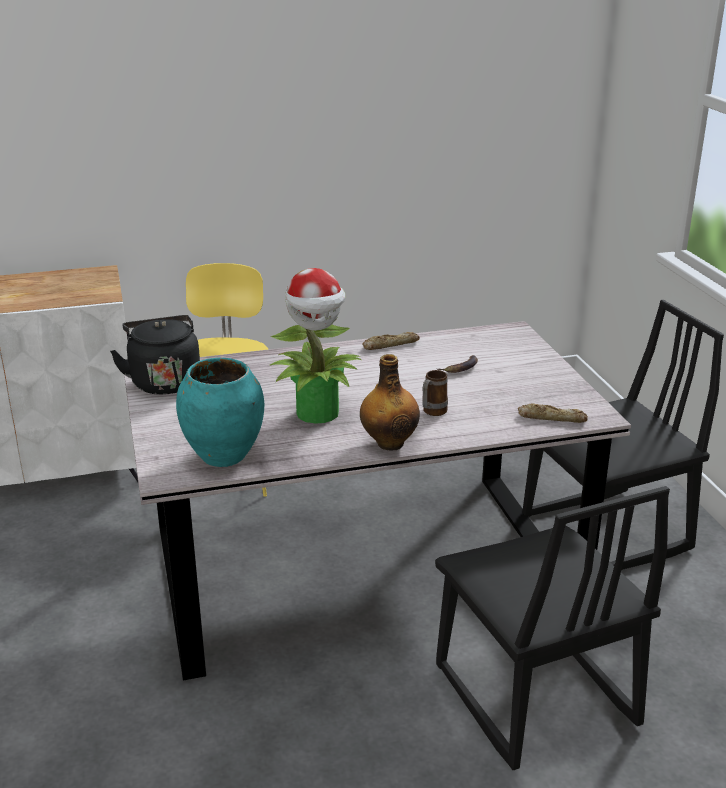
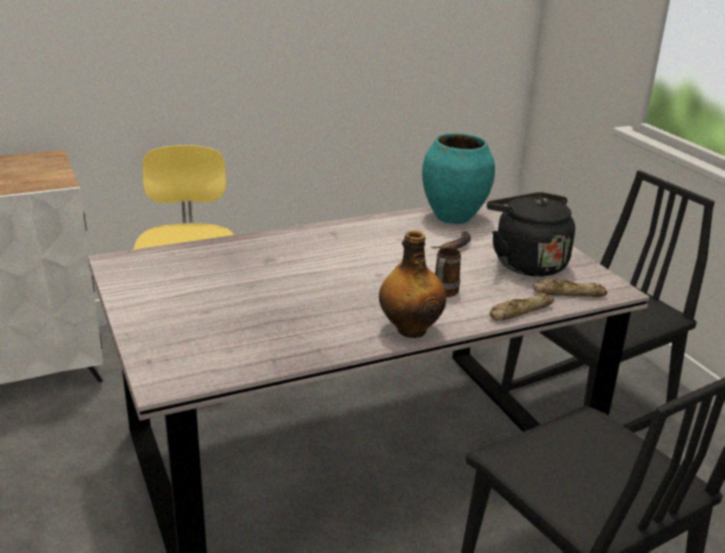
camera: 10 degrees left, 0 degrees up
(164, 381) = (139, 272): black kettle -> black kettle (526, 263)
(224, 456) = (229, 355): turquoise vase -> turquoise vase (453, 217)
(318, 413) = (322, 300): potted plant -> none
(390, 345) = (373, 224): bread -> bread (519, 311)

